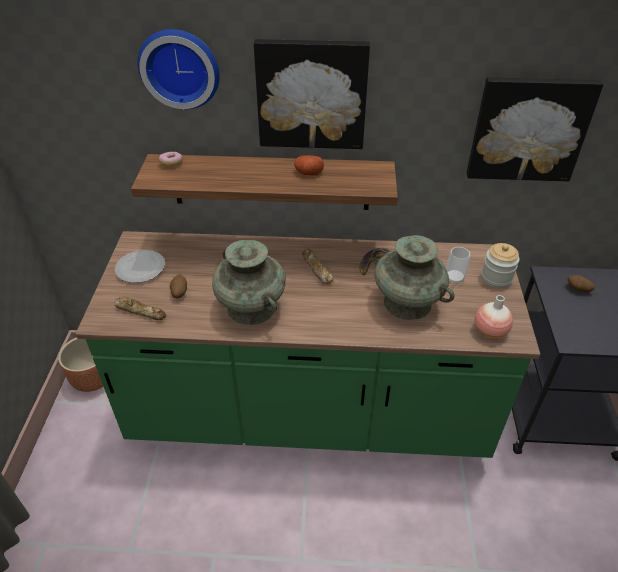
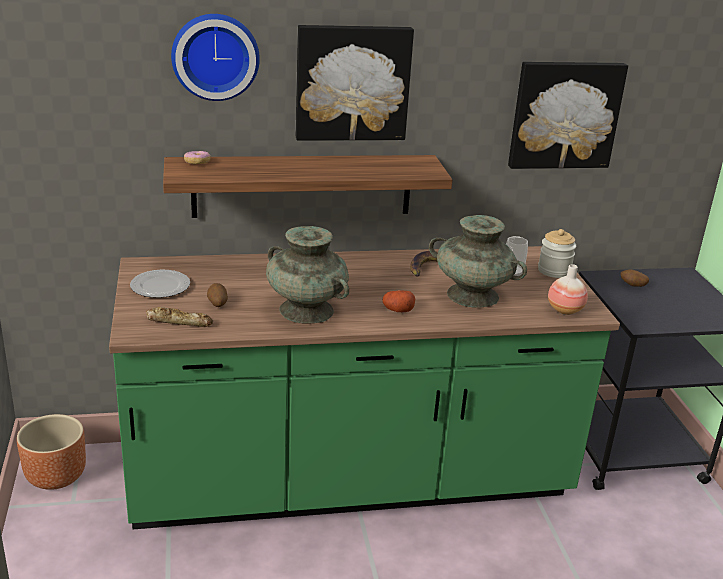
camera: 15 degrees left, 15 degrees down
(308, 173) = (351, 165): potato -> potato (397, 310)
(316, 269) = (364, 275): bread -> none

